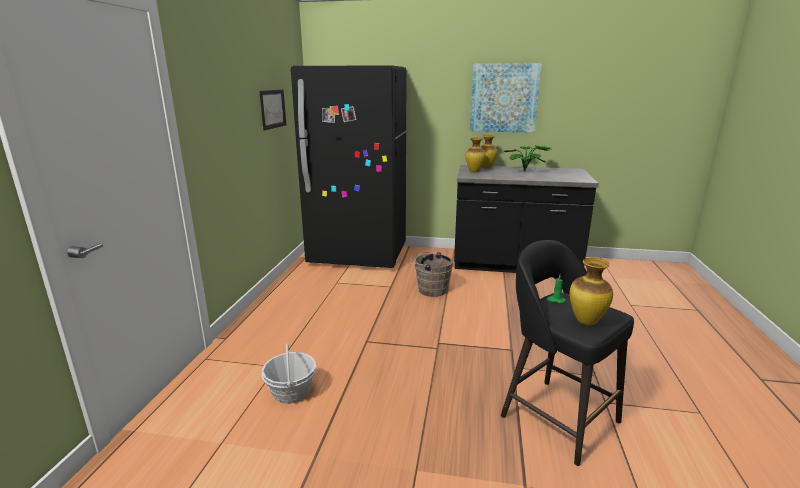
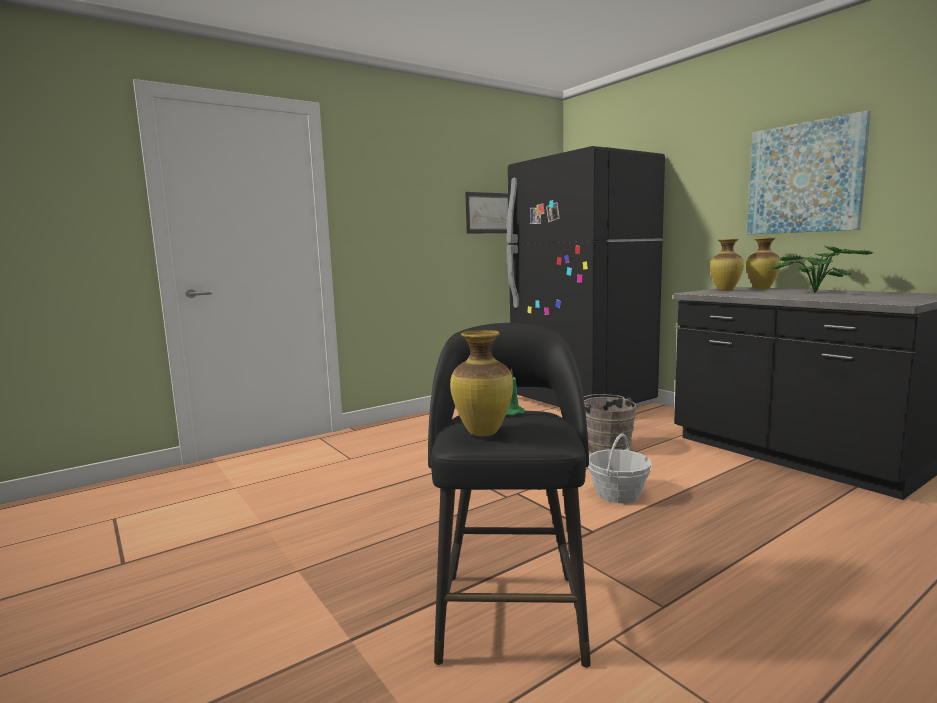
camera: 45 degrees right, 10 degrees down
(291, 392) = (327, 478): basket -> basket (618, 494)

